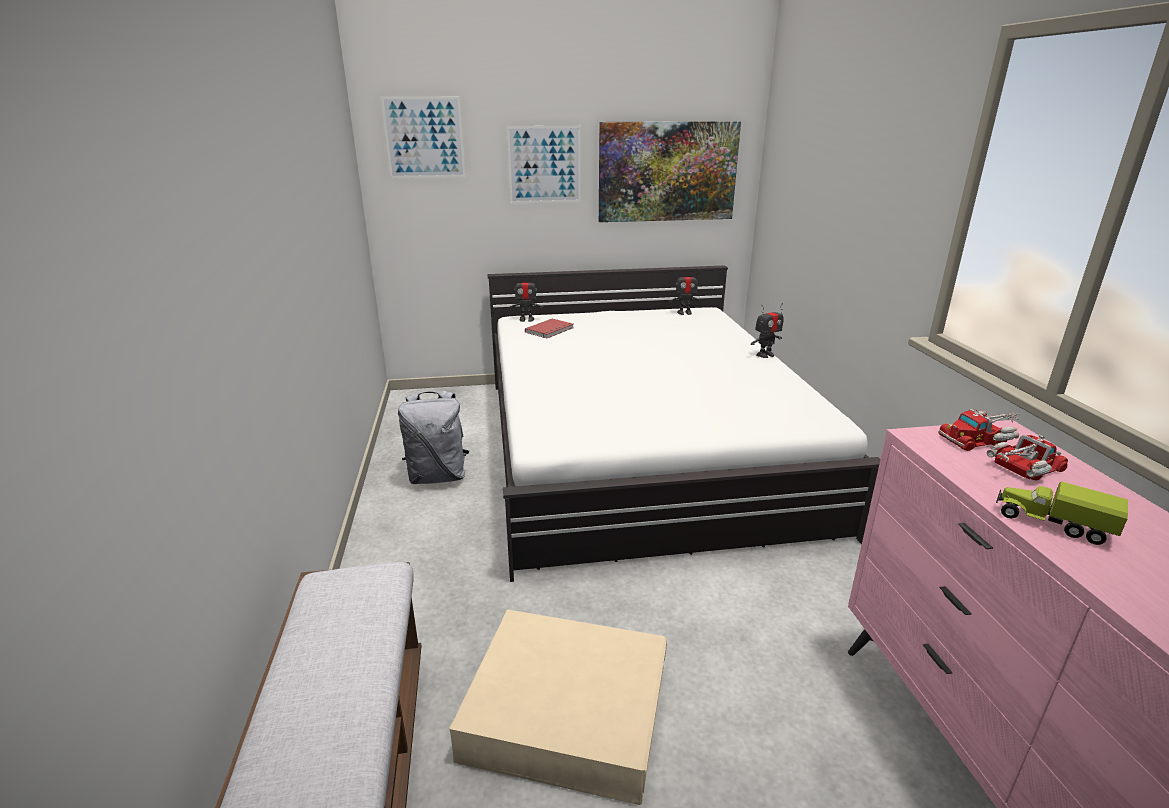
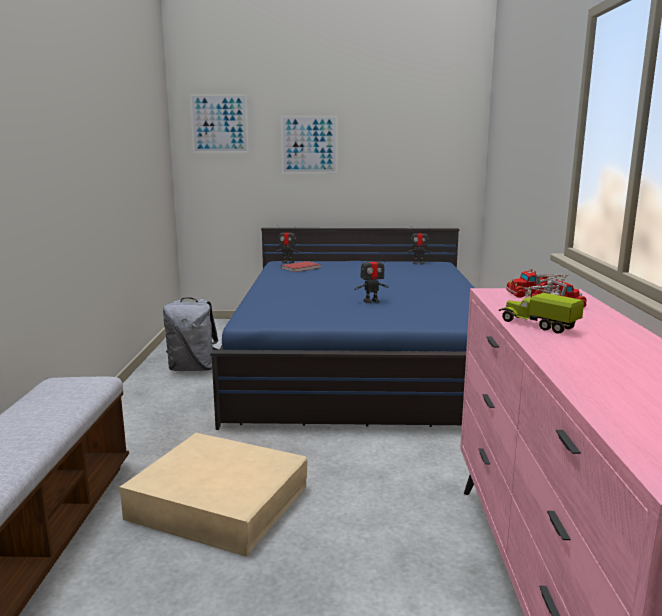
camera: 10 degrees right, 10 degrees down
(640, 448) = (362, 362): white bed -> blue bed
(667, 172) = (407, 151): picture -> none
(765, 355) = (466, 287): toy robot -> toy robot (371, 301)

